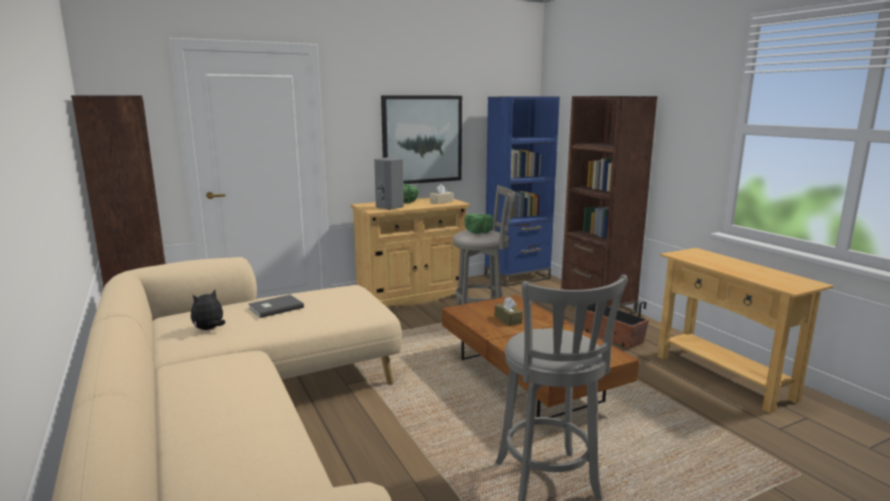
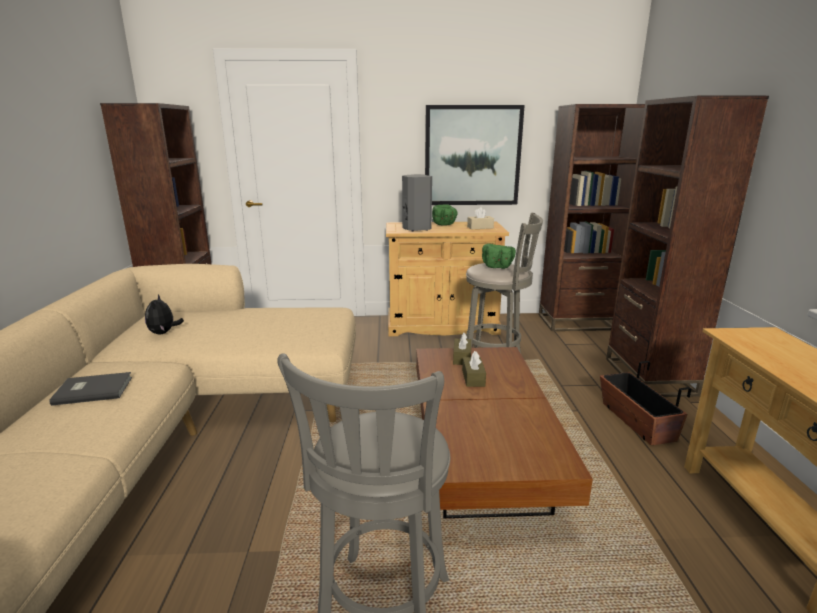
camera: 25 degrees right, 5 degrees up
(209, 329) = (164, 333): plush toy -> plush toy turned 75 degrees counterclockwise
(275, 307) = (237, 320): grey book -> grey book (93, 390)
(484, 308) = (462, 357): none -> brown tissue box
(517, 277) = (575, 322): blue bookcase -> brown bookcase

